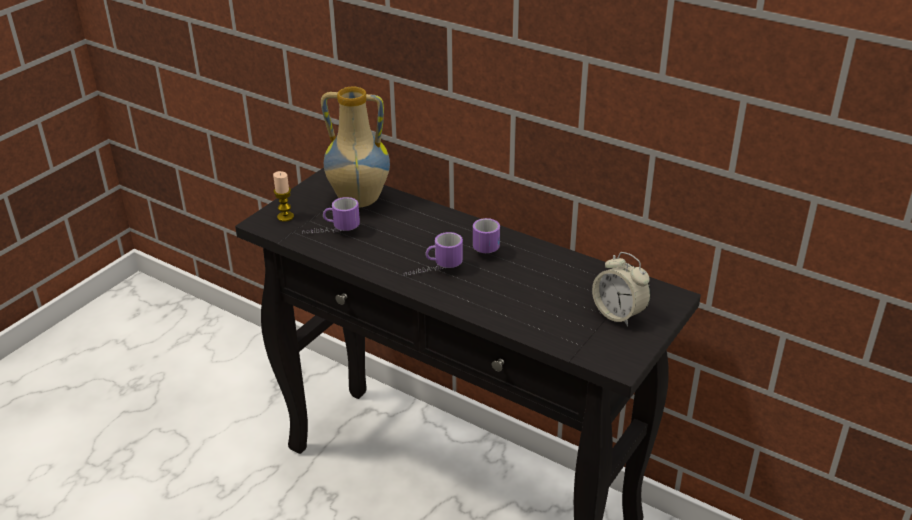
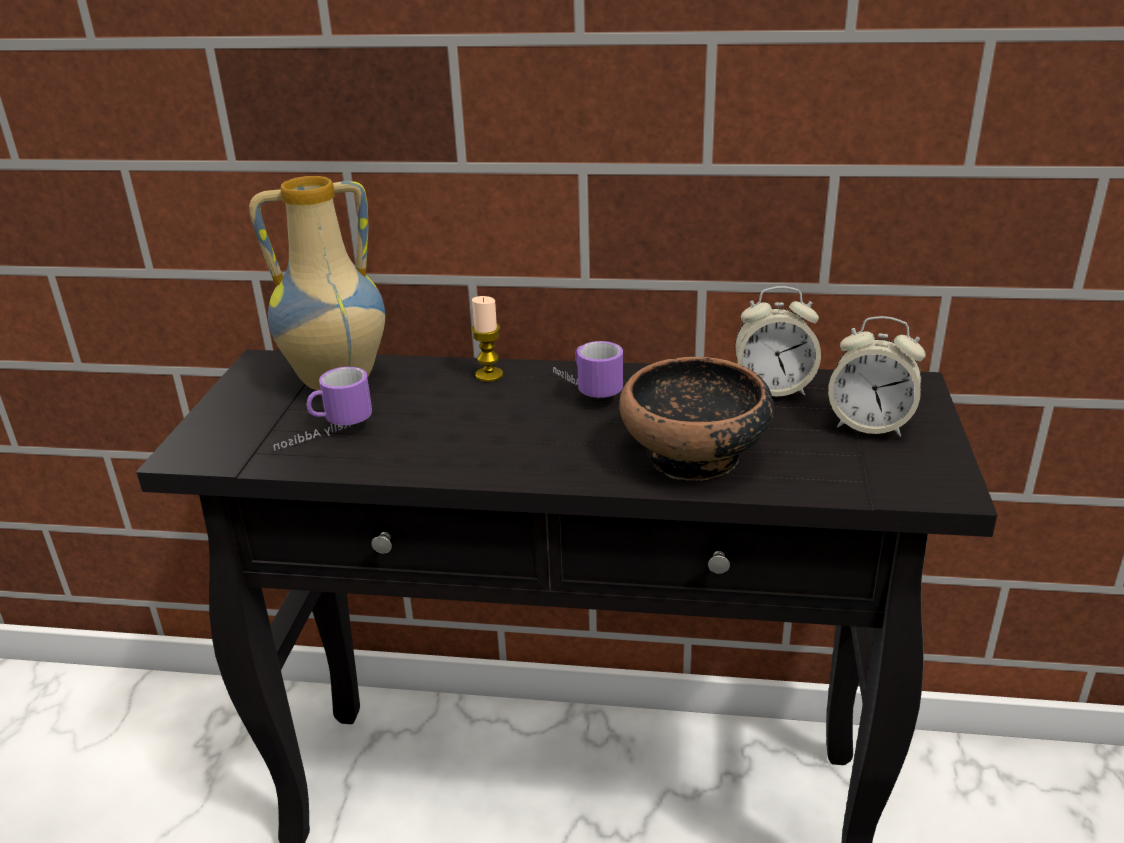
camera: 25 degrees left, 5 degrees down
(285, 217) = (224, 434): candle -> candle (489, 375)
(433, 270) = (542, 444): mug -> none
(505, 302) = (694, 456): none -> bowl
(588, 275) = (773, 388): none -> alarm clock

